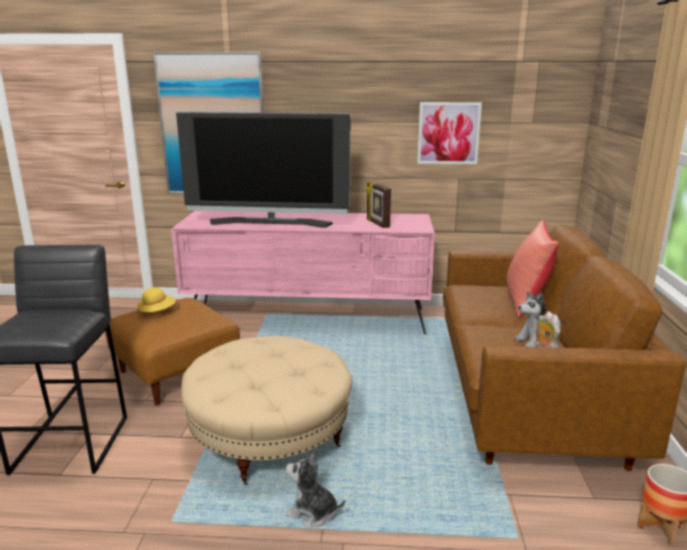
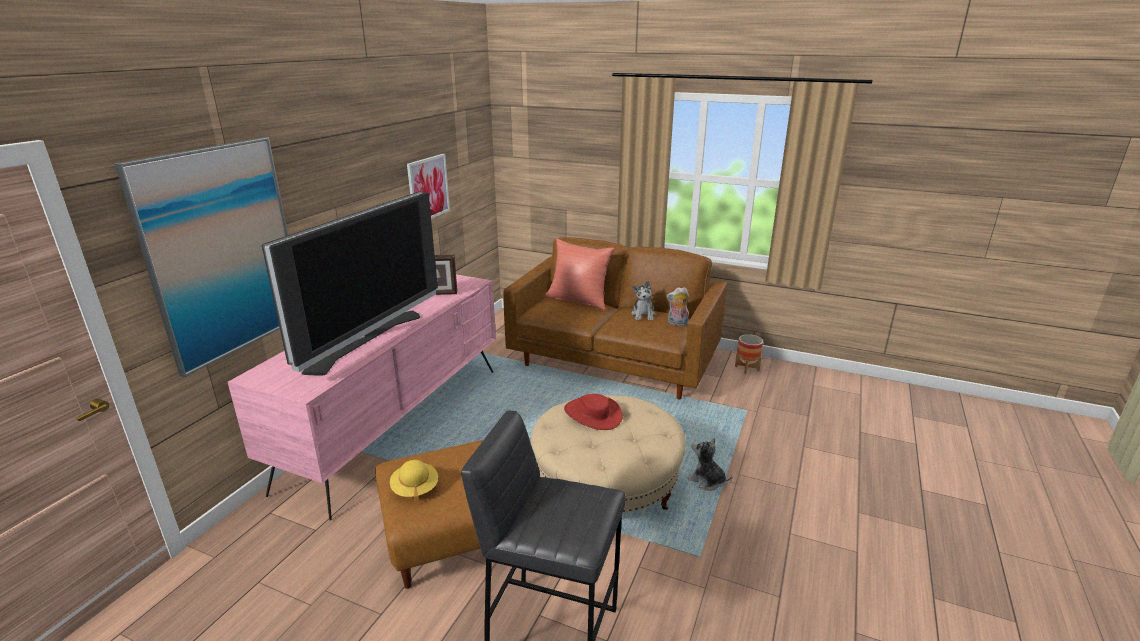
camera: 70 degrees left, 5 degrees up
(285, 354) = (593, 414): none -> red hat
(313, 512) = (707, 481): plush toy -> plush toy turned 90 degrees clockwise

